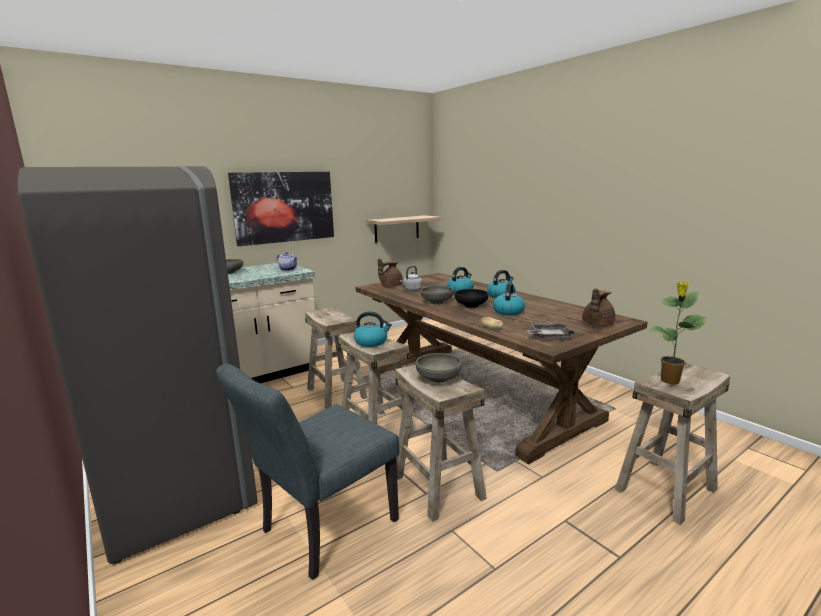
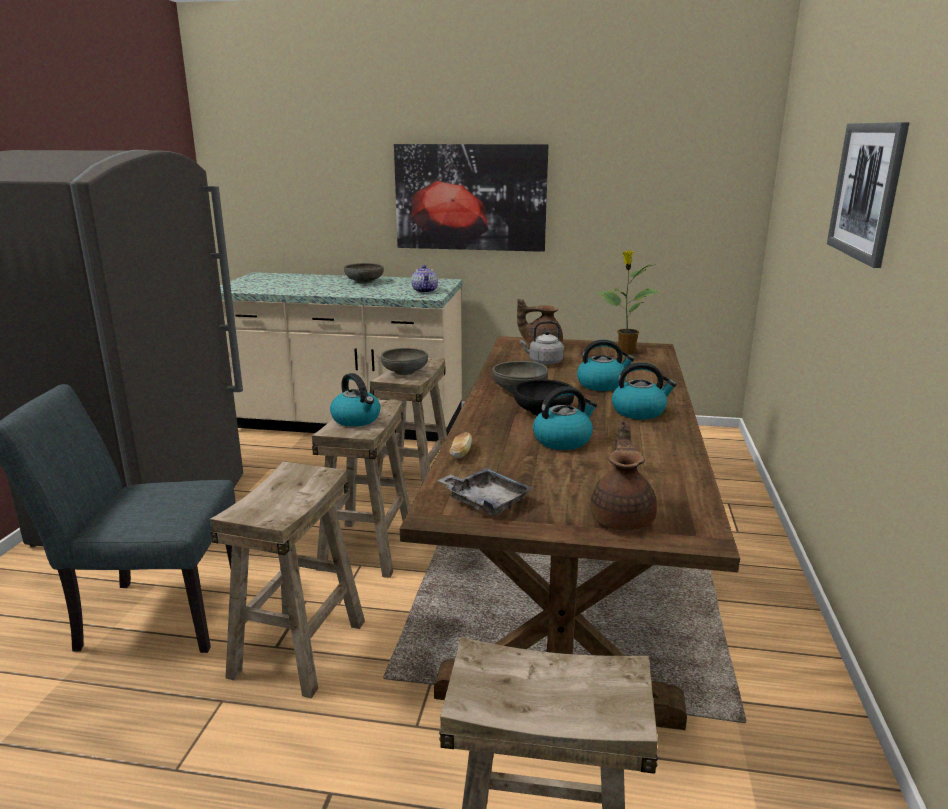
camera: 45 degrees right, 5 degrees up
(397, 228) = (674, 251): shelf -> none
(439, 378) = (289, 494): grey bowl -> grey bowl (404, 372)
(549, 181) = (866, 191): none -> picture
(596, 324) = (622, 518): brown teapot -> brown teapot turned 105 degrees clockwise
(669, 381) = (523, 674): potted plant -> potted plant (625, 352)

